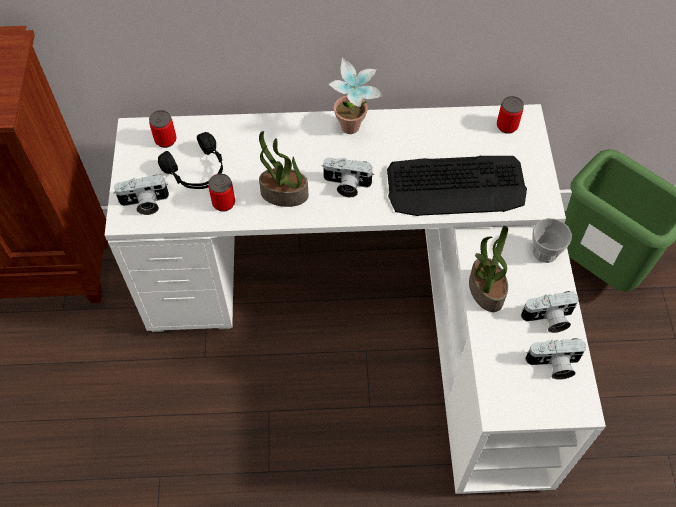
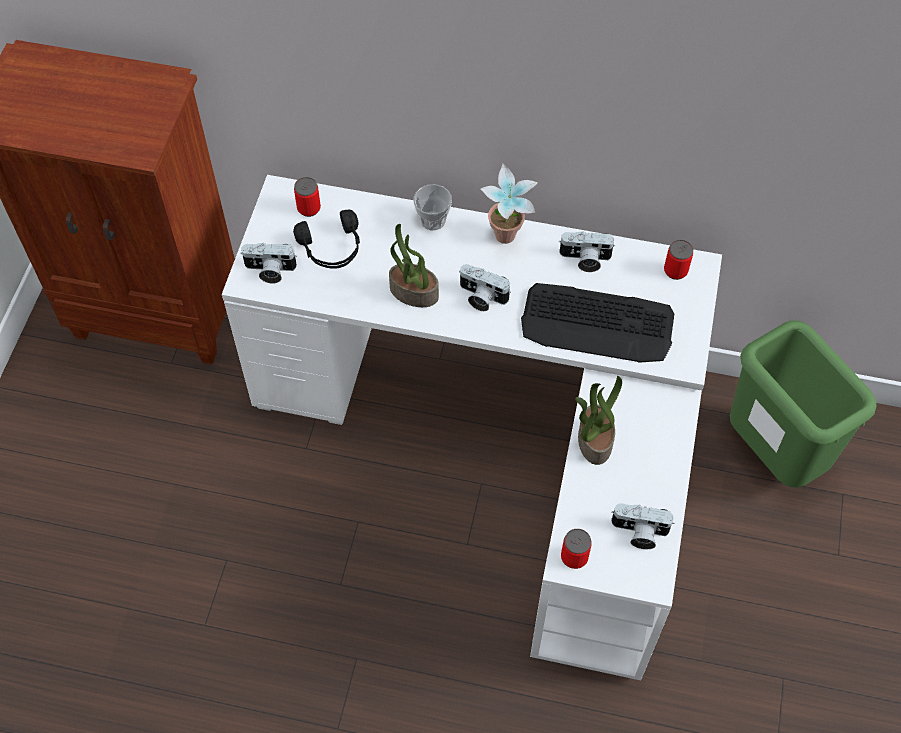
camera: 15 degrees right, 0 degrees up
(223, 203) = (349, 288): can -> can (574, 557)
(545, 252) = (672, 415): cup -> cup (433, 220)
(548, 319) = (650, 486): camera -> camera (585, 259)

